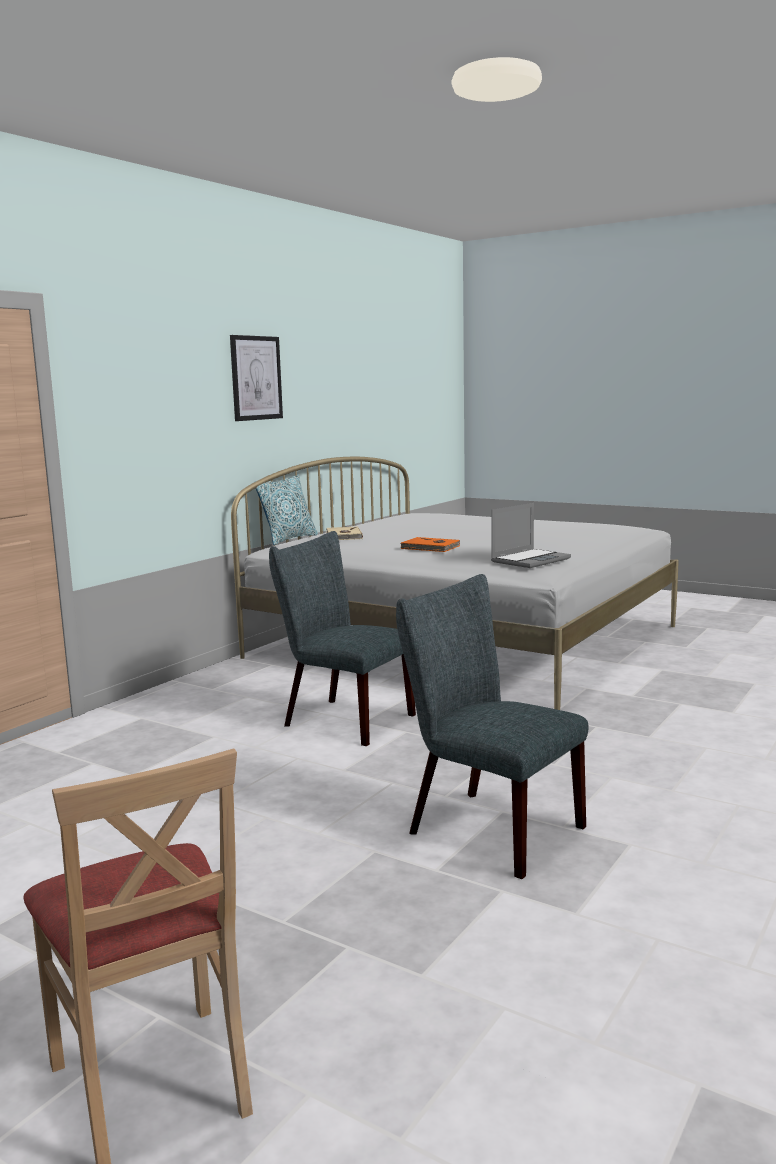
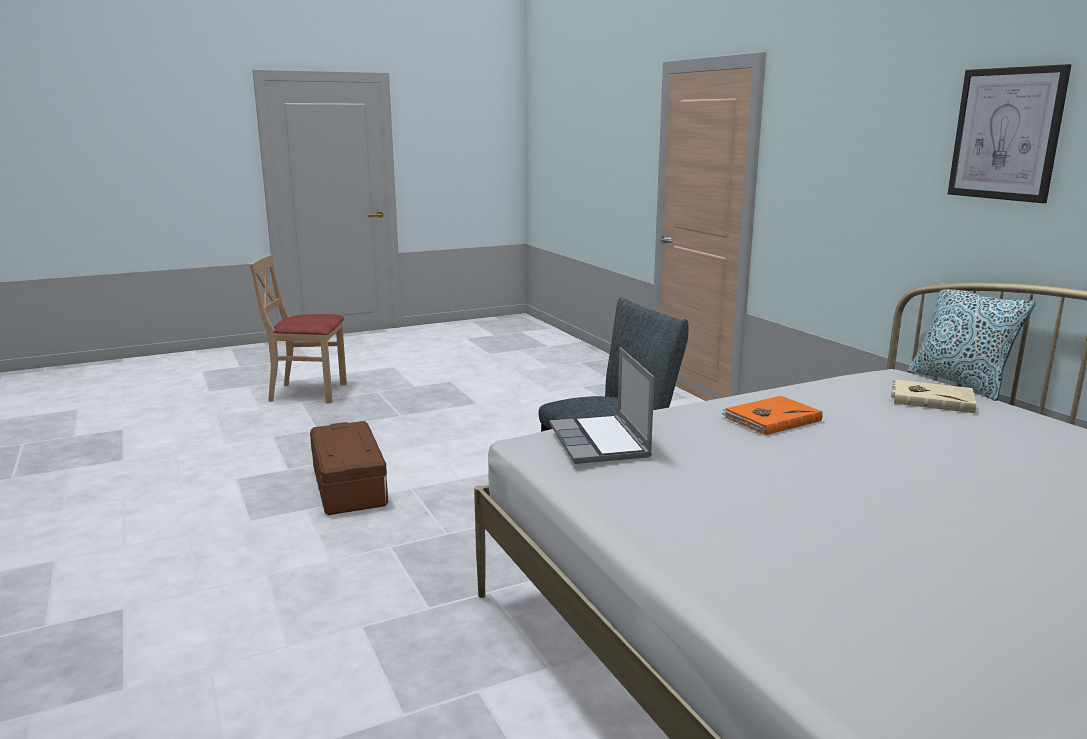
camera: 120 degrees right, 5 degrees up
(485, 828) = (350, 486): grey chair -> brown storage box

